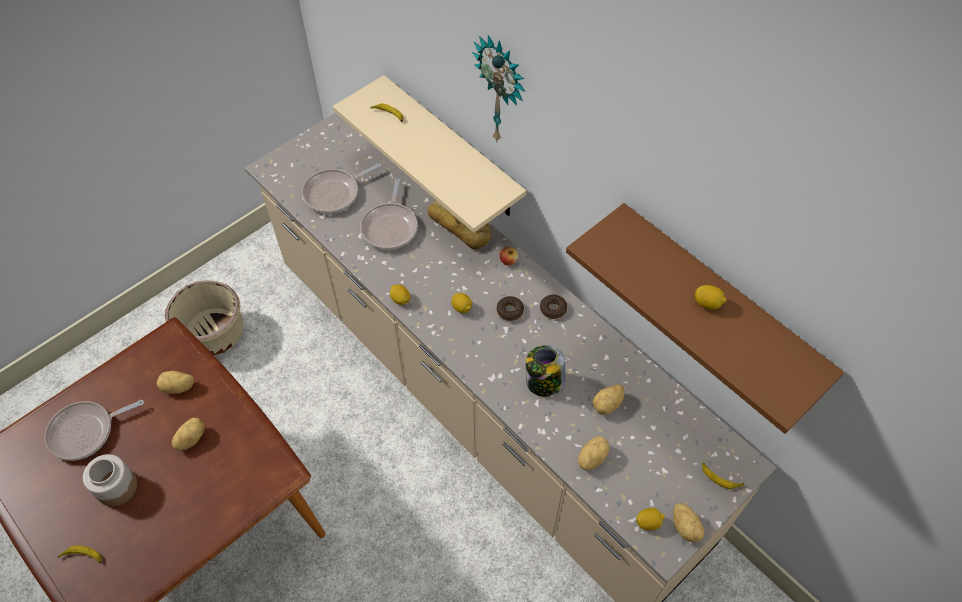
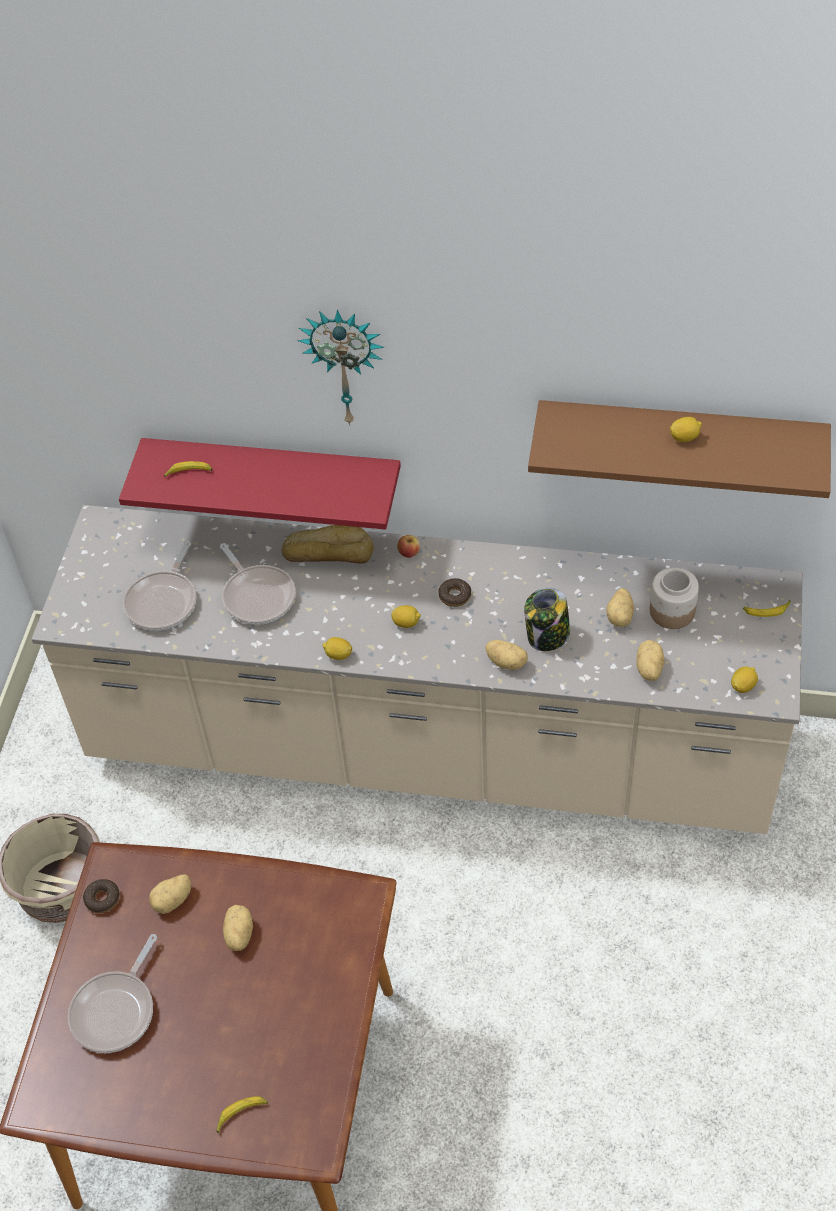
camera: 35 degrees left, 5 degrees down
(116, 487) = (207, 1032): jar -> jar (671, 611)
(452, 149) = (273, 472): beige shelf -> red shelf
(553, 309) = (493, 568): donut -> donut (102, 899)
(686, 527) = (775, 668): potato -> potato (507, 662)

